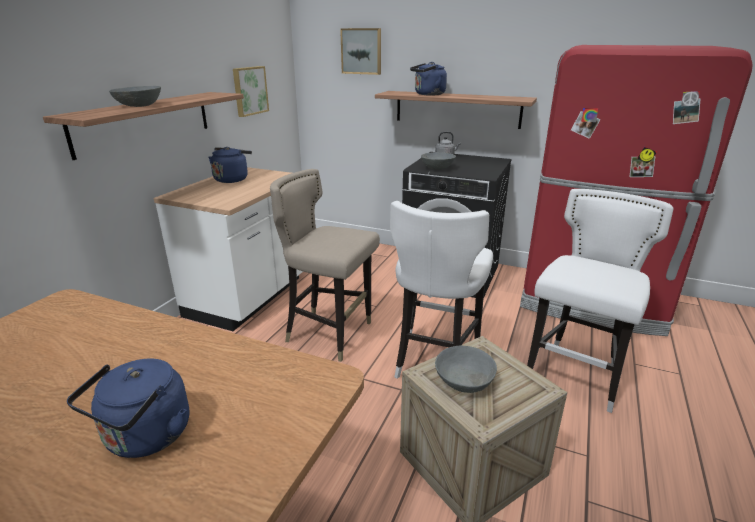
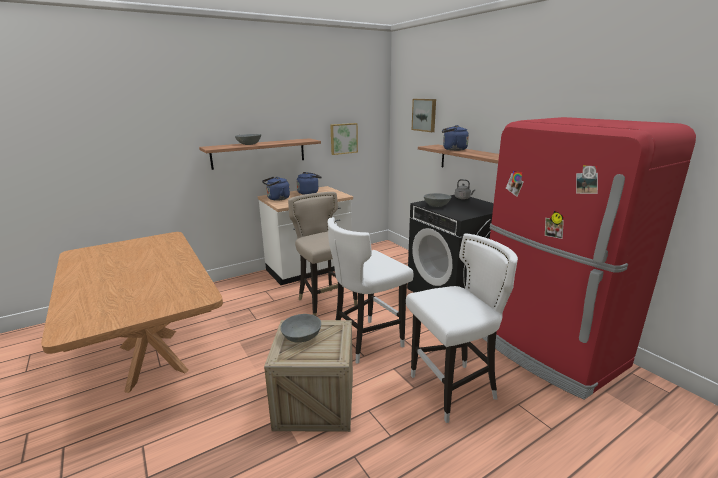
camera: 35 degrees right, 5 degrees down
(145, 438) = (120, 292): blue kettle -> blue kettle (277, 199)

